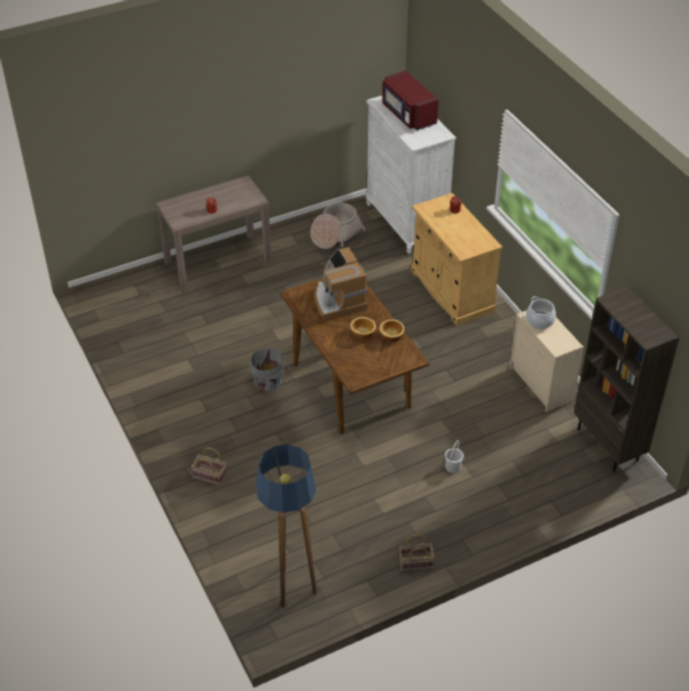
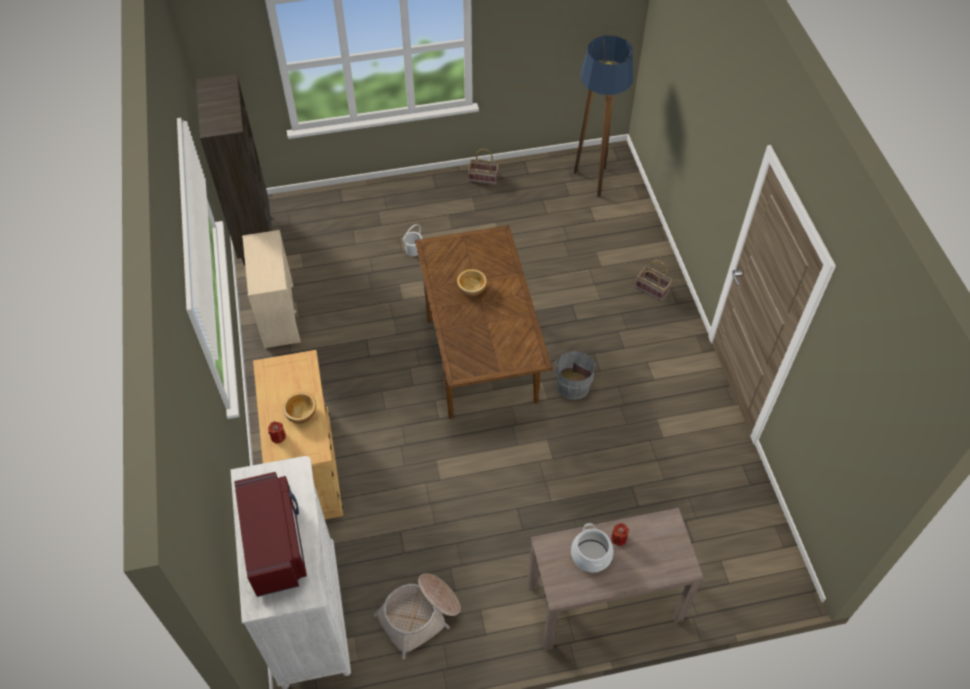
camera: 165 degrees left, 10 degrees up
(338, 300) = (485, 339): coffee machine -> none
(391, 336) = (441, 279): bowl -> bowl (301, 414)
(540, 320) = (266, 275): cooking pot -> cooking pot (591, 555)

